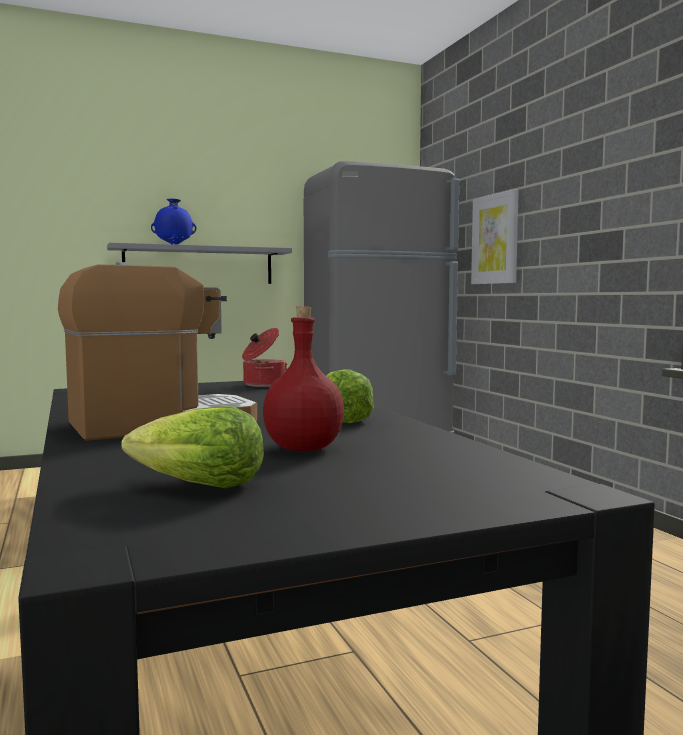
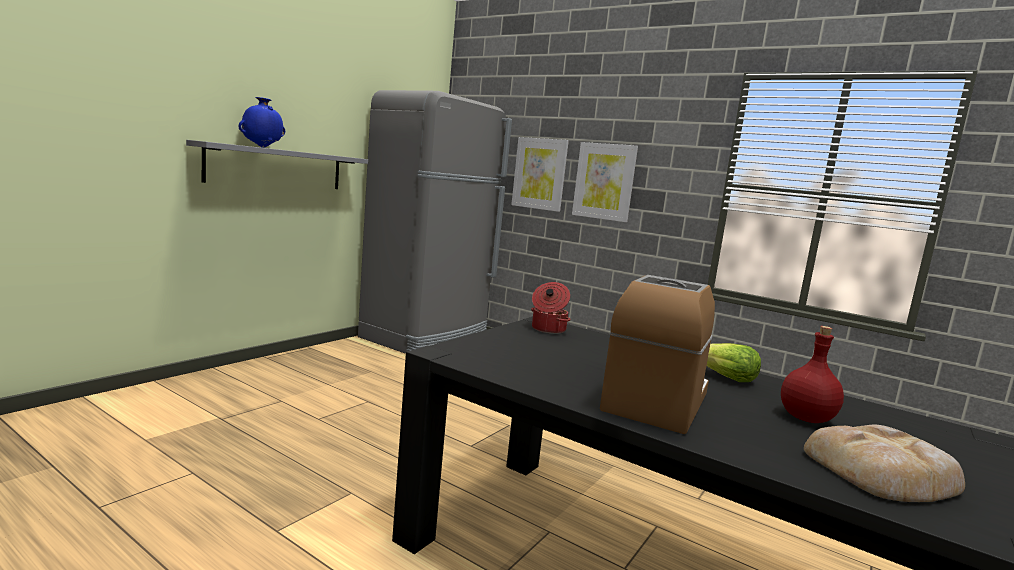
camera: 35 degrees left, 5 degrees up
(197, 486) = (882, 473): lettuce -> bread
(555, 232) = (604, 181): none -> picture

